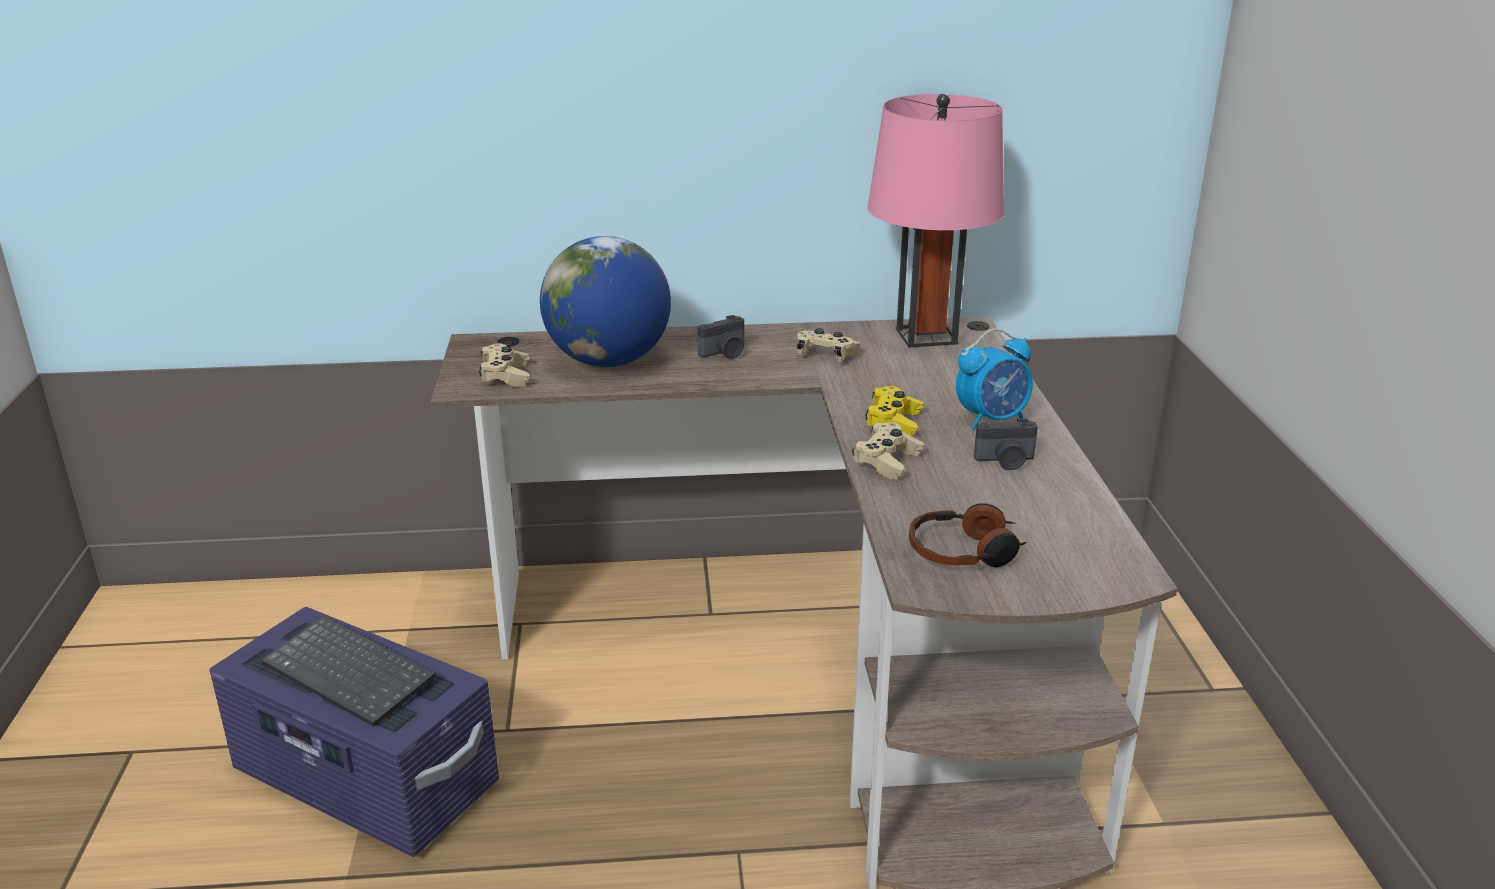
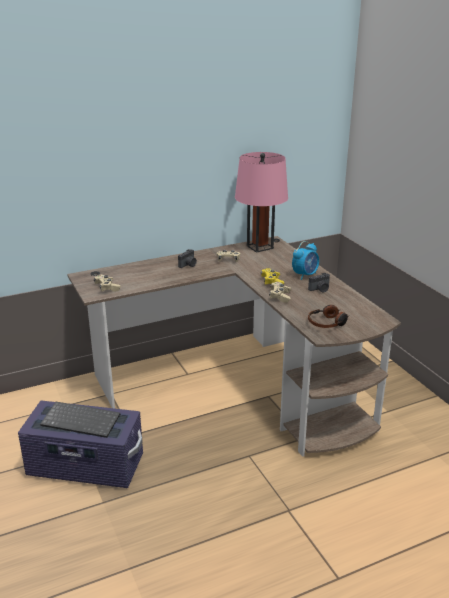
camera: 20 degrees left, 0 degrees up
(609, 361) = (144, 275): globe -> none

